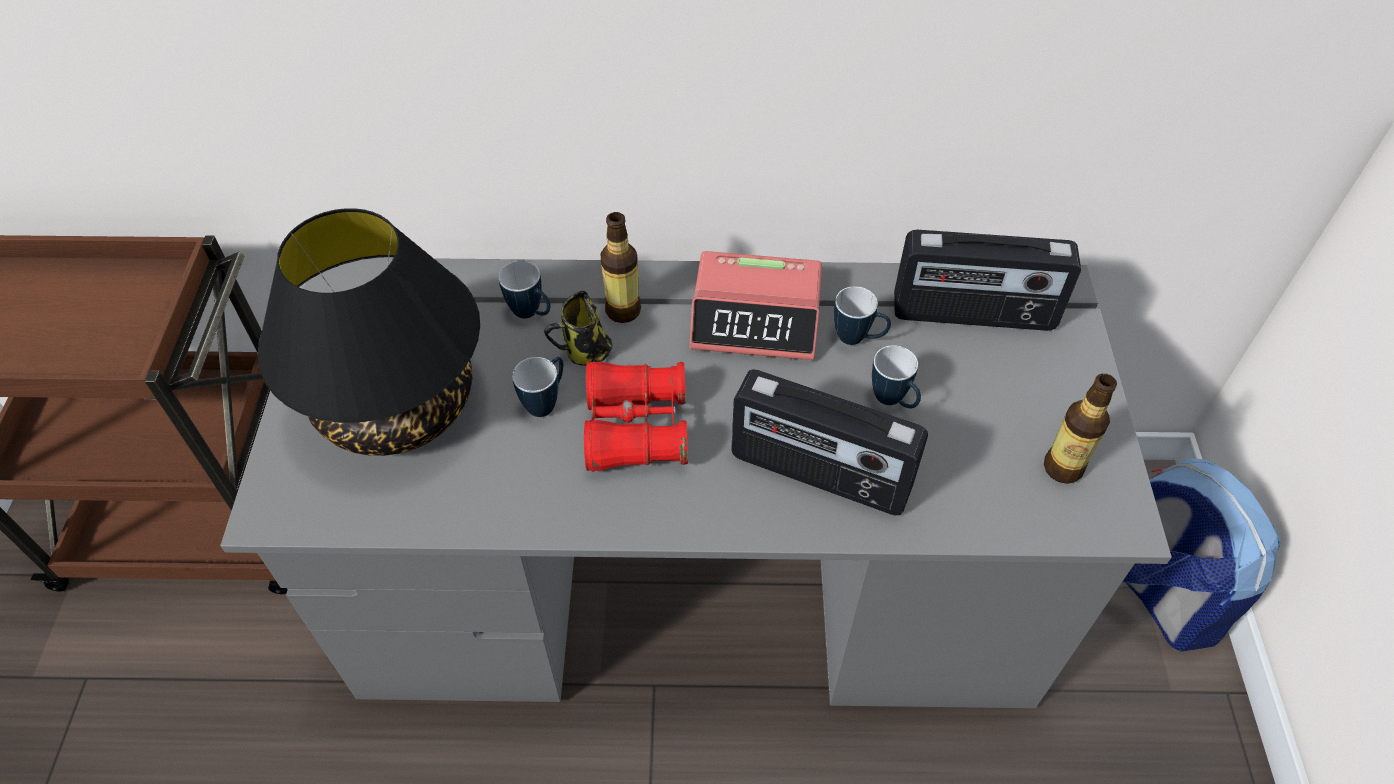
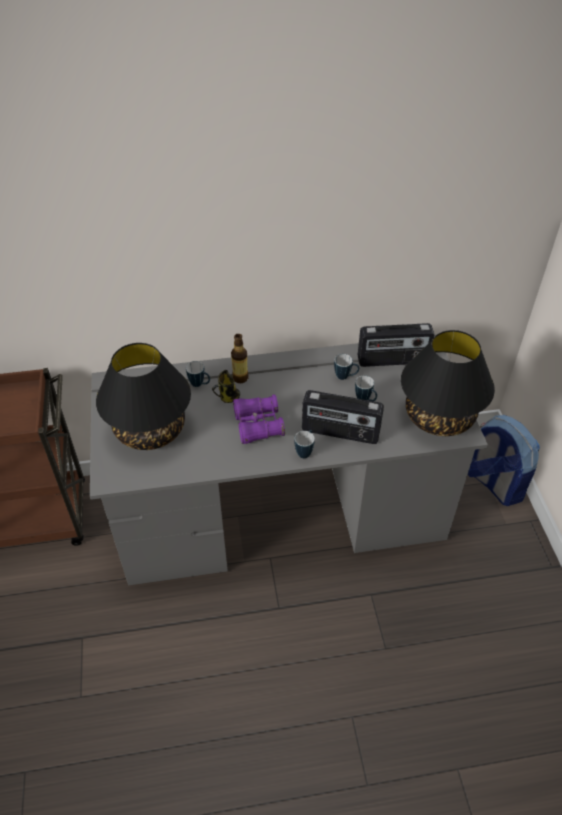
camera: 10 degrees left, 5 degrees down
(546, 402) = (216, 420): mug -> mug (305, 451)
(636, 428) = (258, 425): red binoculars -> purple binoculars
(756, 318) = (300, 374): alarm clock -> none
(1063, 468) = (439, 417): bottle -> black table lamp

